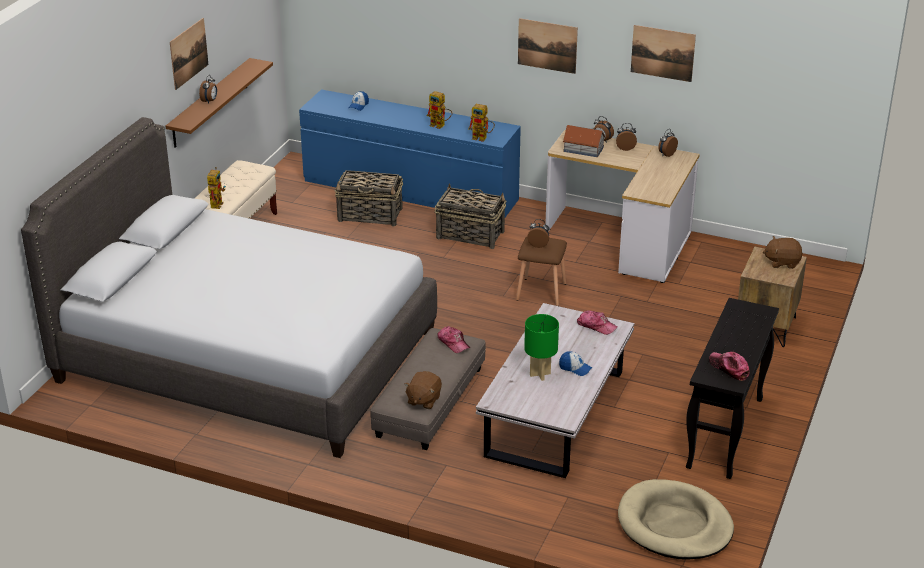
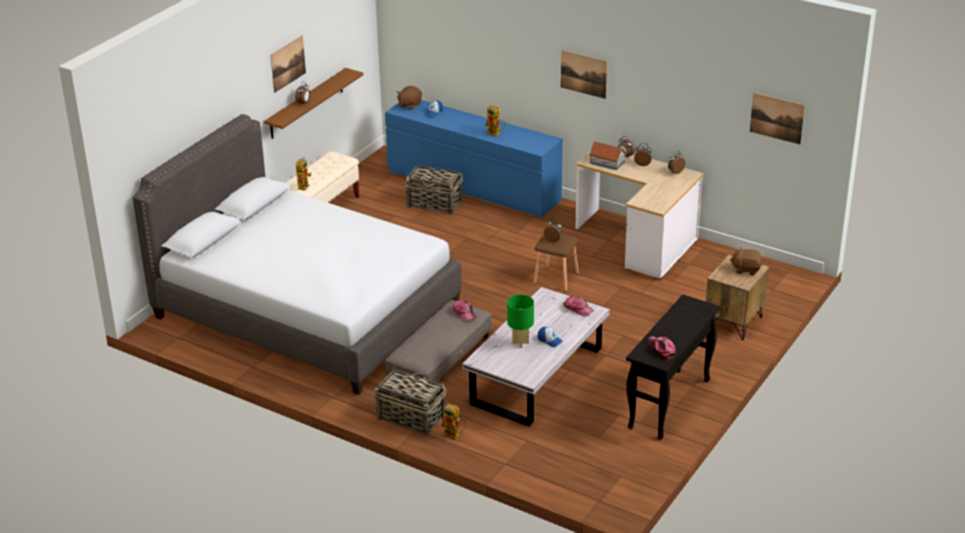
camera: 10 degrees right, 0 degrees up
(423, 400) = (427, 355): brown plush toy -> brown plush toy (409, 105)
(469, 234) = (511, 226): basket -> basket (410, 417)
(482, 138) = (527, 147): toy robot -> toy robot (455, 435)
(662, 53) = (674, 87): picture -> picture (777, 118)
(674, 525) = (604, 470): beige dog bed -> none

